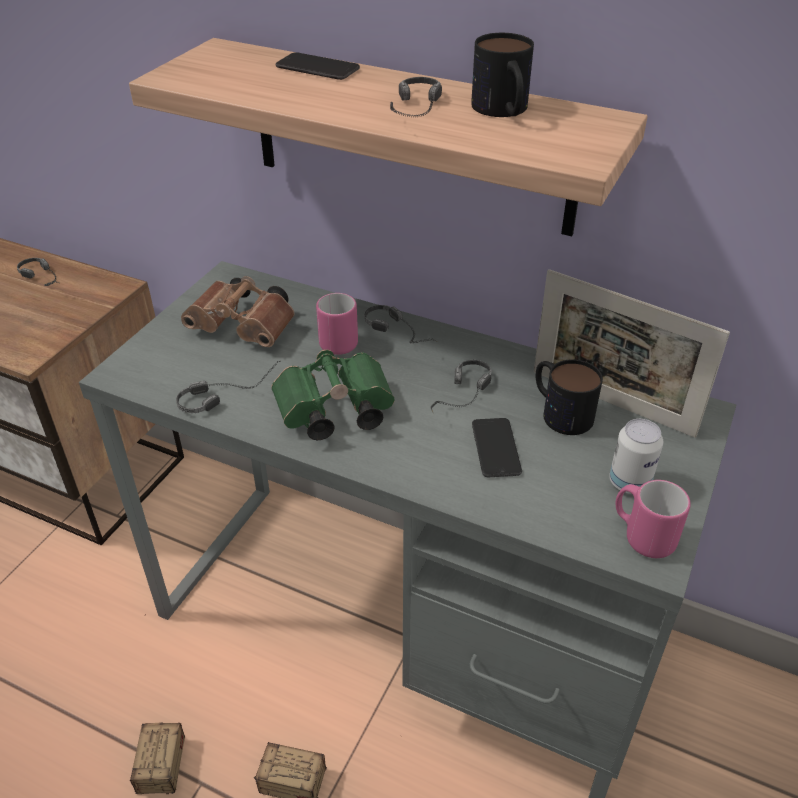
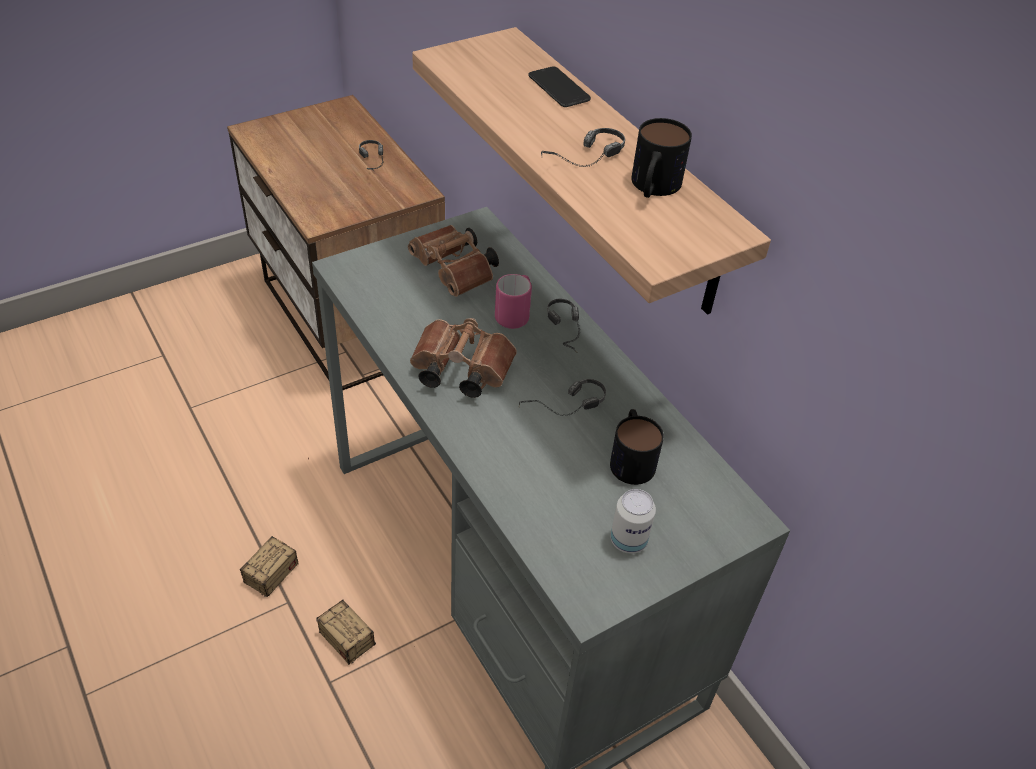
camera: 30 degrees right, 5 degrees up
(229, 391) = (402, 318): headphones -> none
(332, 413) = (458, 371): green binoculars -> brown binoculars
(496, 448) = (552, 460): phone -> none
(611, 403) = (681, 473): picture frame -> none
(642, 536) = (596, 583): pink mug -> none

